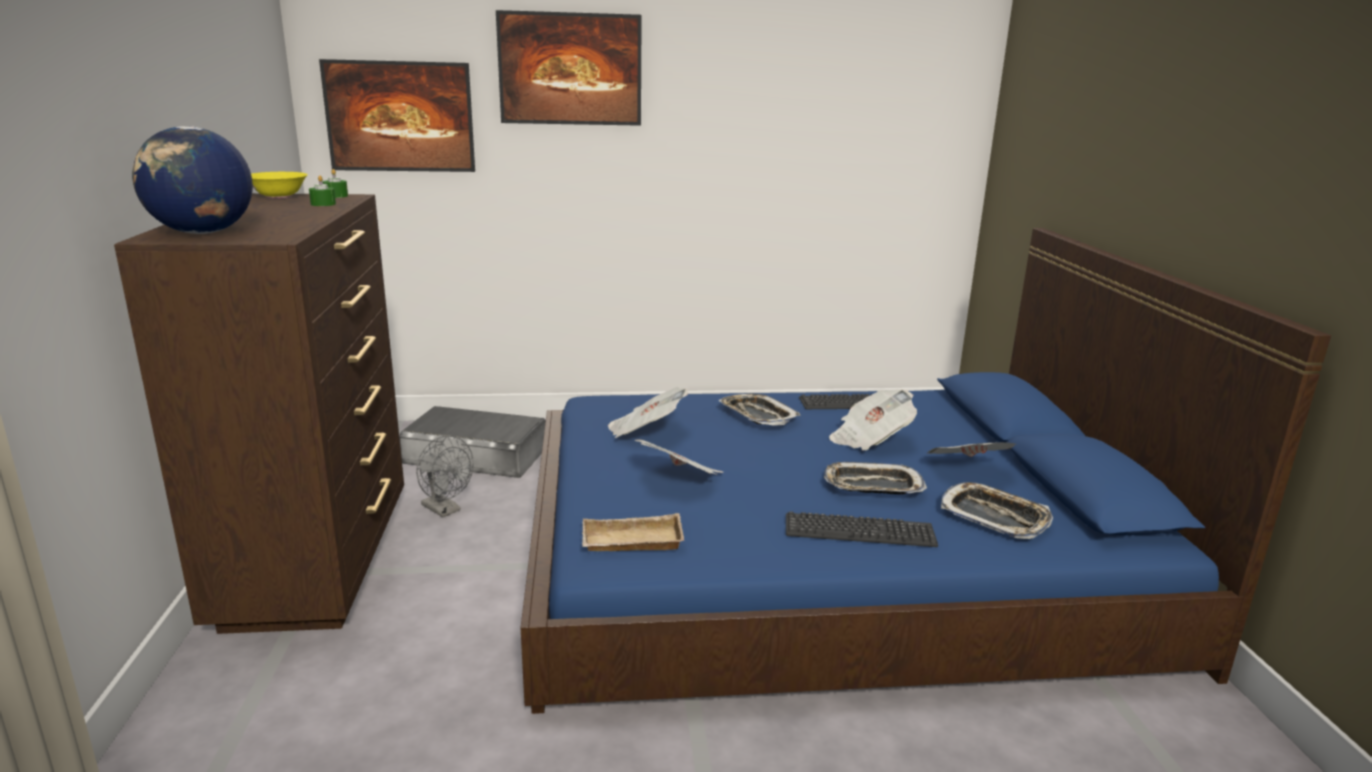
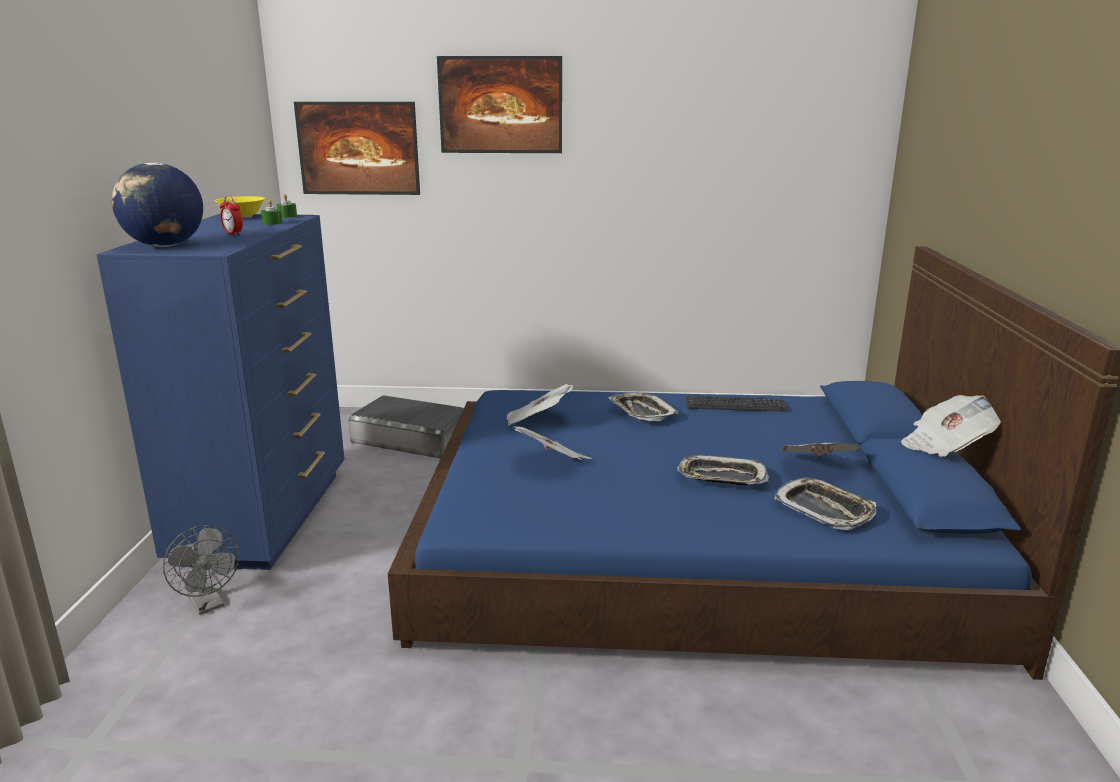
camera: 10 degrees right, 0 degrees up
(283, 217) = (233, 234): none -> alarm clock
(320, 561) = (266, 516): brown dresser -> blue dresser
(445, 510) = (375, 482): grey fan -> grey fan (208, 604)
(631, 542) = (491, 511): beige tray -> none
(859, 531) = (693, 514): keyboard -> none
(870, 439) = (736, 437): newspaper -> newspaper (945, 446)

